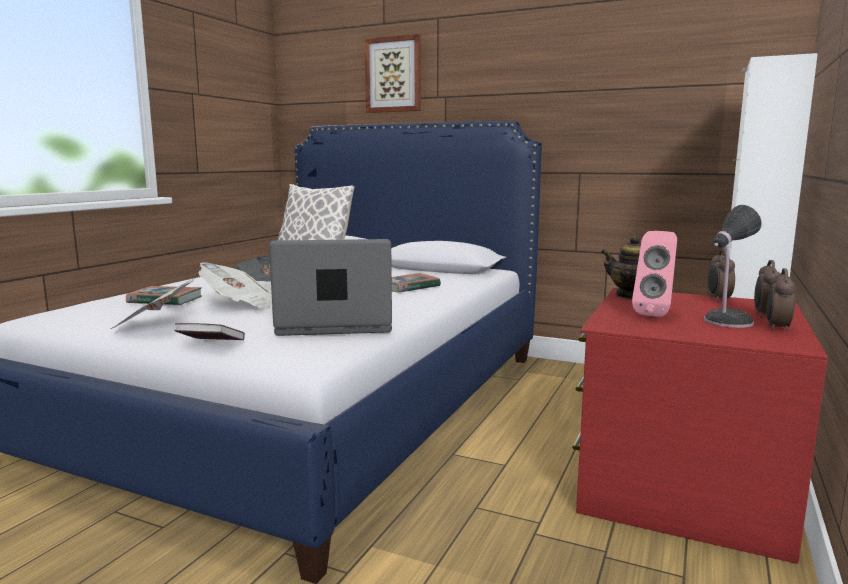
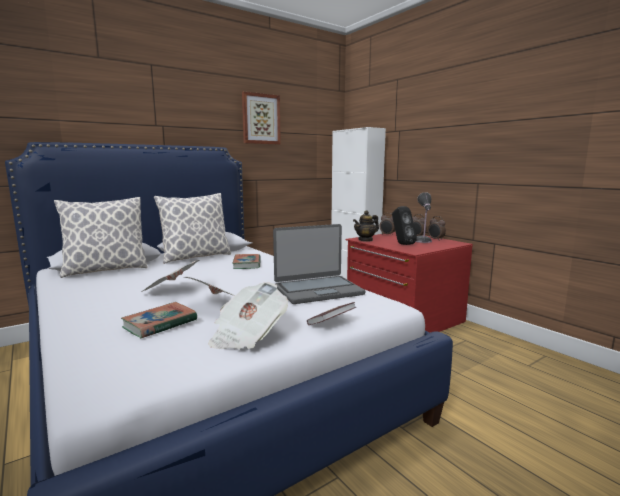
camera: 60 degrees left, 0 degrees up
(334, 324) = (318, 290): laptop -> laptop turned 135 degrees counterclockwise
(394, 75) = (114, 103): picture -> picture (260, 119)
(406, 270) = (196, 257): none -> pillow
(654, 314) = (401, 244): pink speaker -> black speaker

